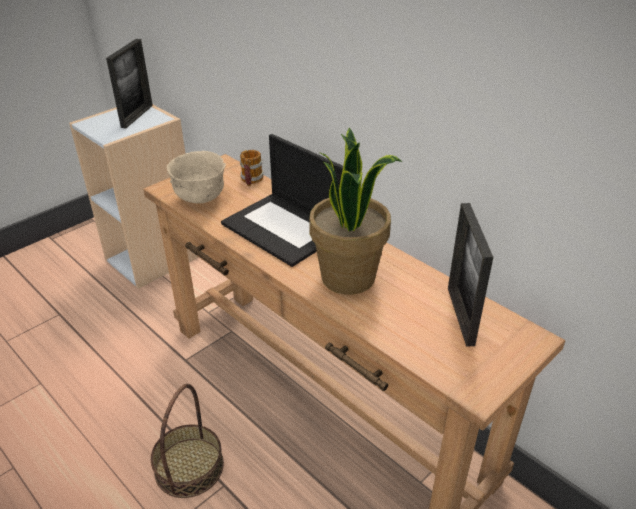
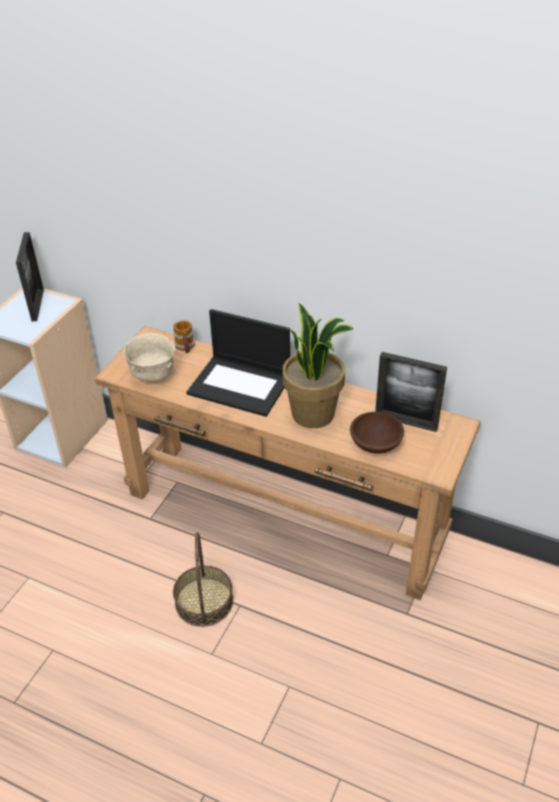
camera: 20 degrees left, 5 degrees up
(406, 330) = (374, 443): none -> brown bowl
(460, 315) = (406, 422): picture frame -> picture frame turned 45 degrees counterclockwise

